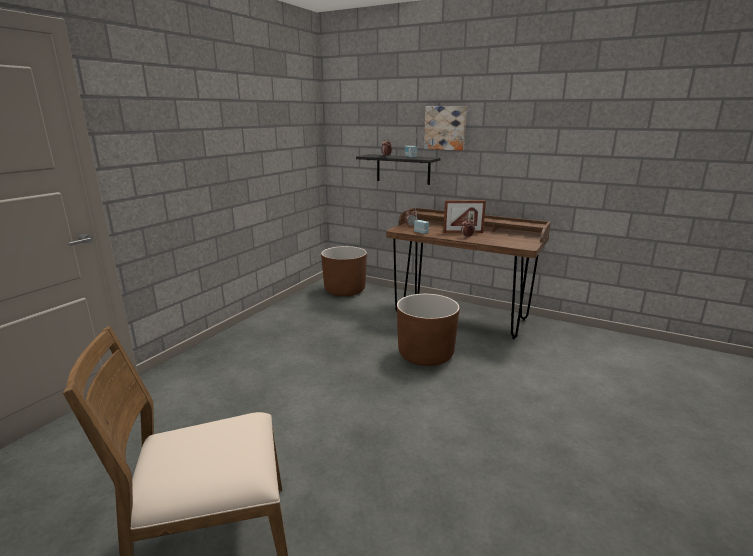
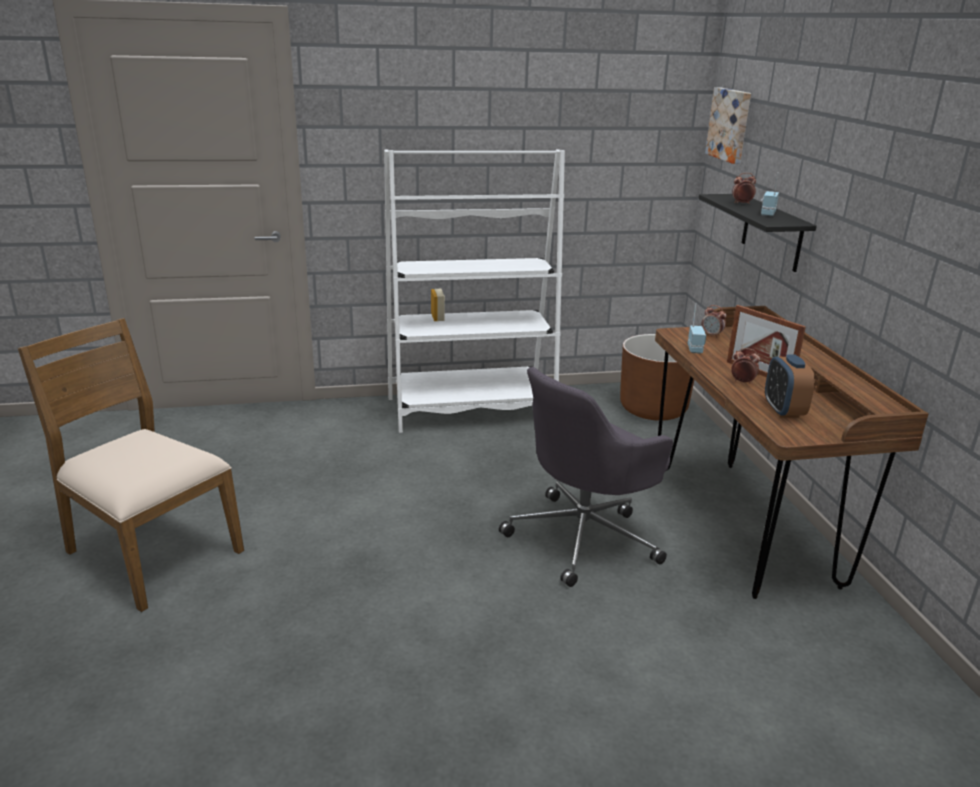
camera: 50 degrees right, 5 degrees up
(260, 331) = (471, 410): none -> white bookcase
(425, 355) = (584, 537): brown planter -> grey office chair
(445, 128) = (832, 170): picture -> picture (730, 124)
(504, 240) = (783, 410): none -> alarm clock

